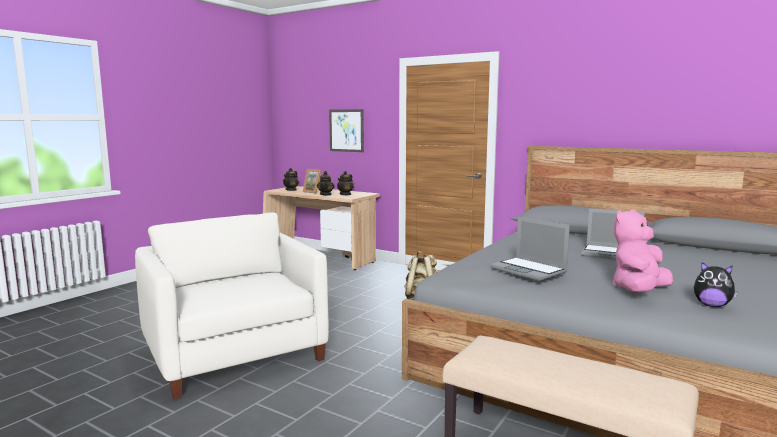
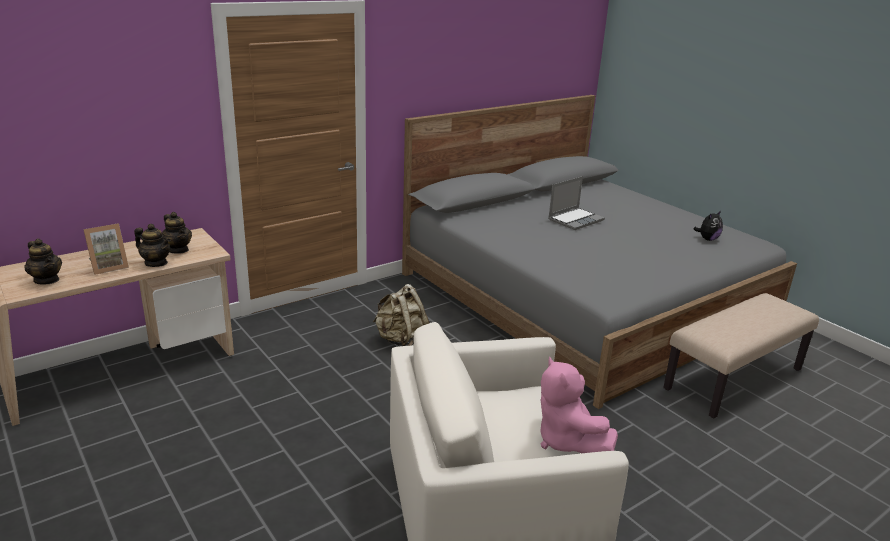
camera: 70 degrees left, 15 degrees up
(346, 130) = (109, 136): picture -> none
(529, 270) = (625, 262): laptop -> none
(639, 291) = (672, 246): pink plush toy -> pink plush toy (566, 441)

